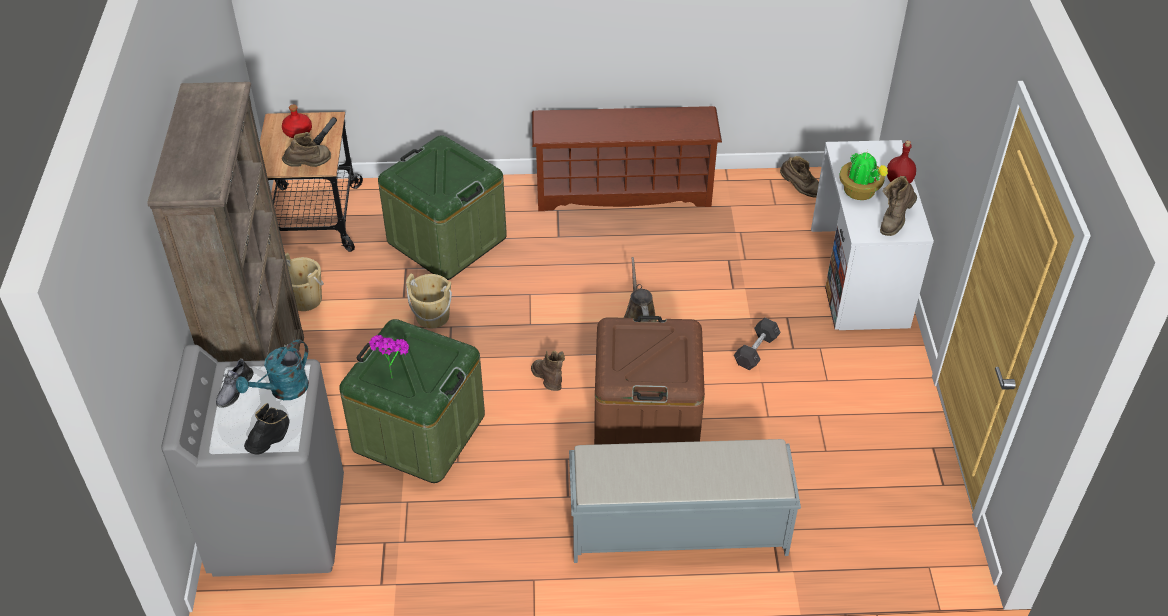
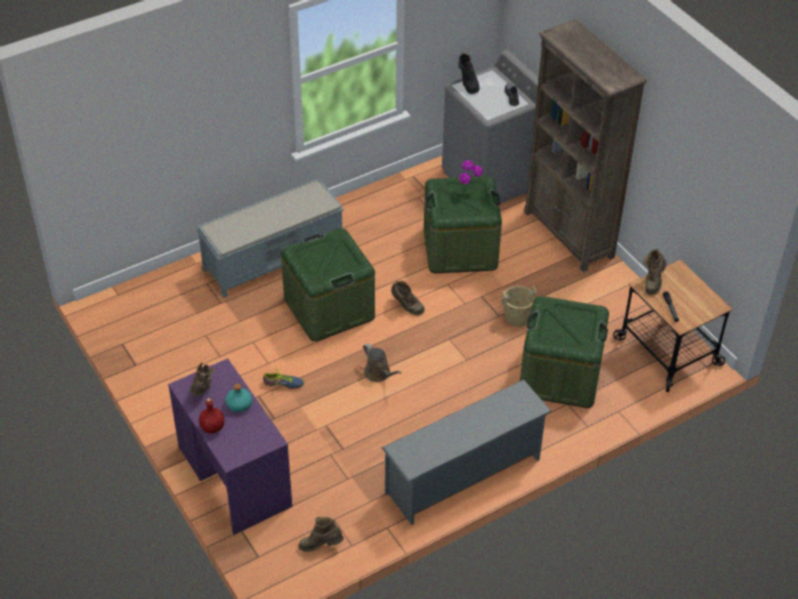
camera: 150 degrees right, 0 degrees up
(283, 391) = (487, 104): turquoise watering can -> none
(297, 132) = (692, 303): red bottle -> none
(305, 299) = (608, 294): beige bucket -> none
(624, 191) = (464, 477): brown shoe rack -> grey shoe rack
(646, 421) = (329, 308): brown storage box -> green storage box
(756, 351) = (283, 383): grey dumbbell -> shoe
(859, 277) = (234, 477): white desk -> purple desk
(860, 192) = (239, 404): potted plant -> turquoise bottle

